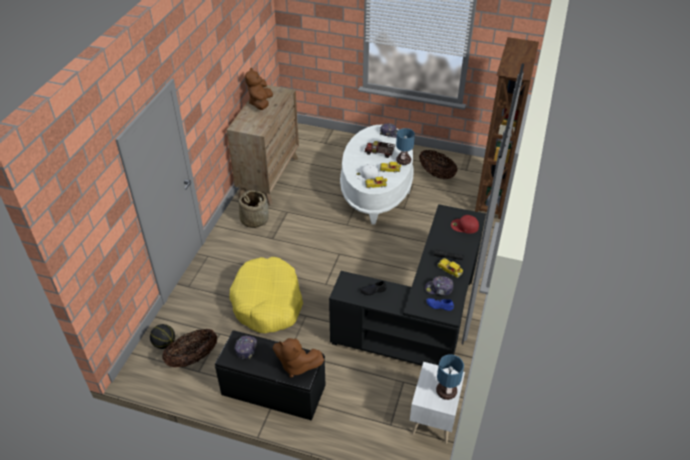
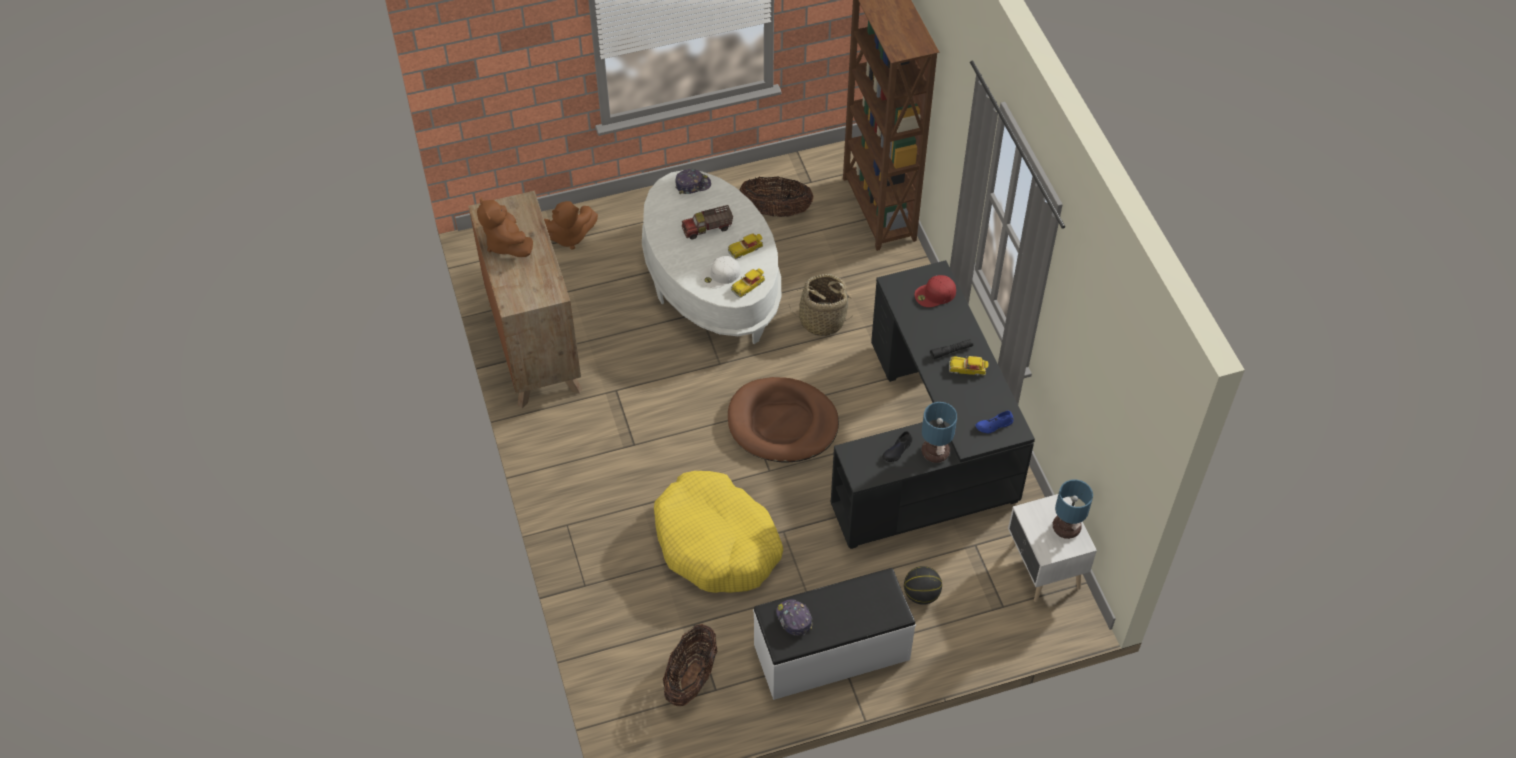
camera: 35 degrees left, 10 degrees up
(164, 343) = (633, 682): basketball -> basketball (921, 594)
(254, 219) = (579, 429): basket -> basket (822, 320)
(273, 390) = (832, 653): black bench -> white bench
(296, 365) = (874, 602): brown plush toy -> brown plush toy (568, 236)
(352, 266) = (782, 423): none -> brown dog bed
(403, 160) = (751, 224): table lamp -> table lamp (934, 451)
(439, 289) = (976, 403): cap -> none

